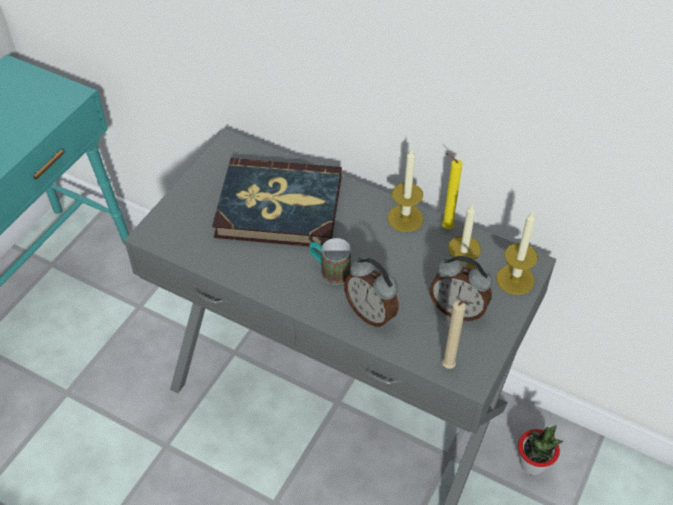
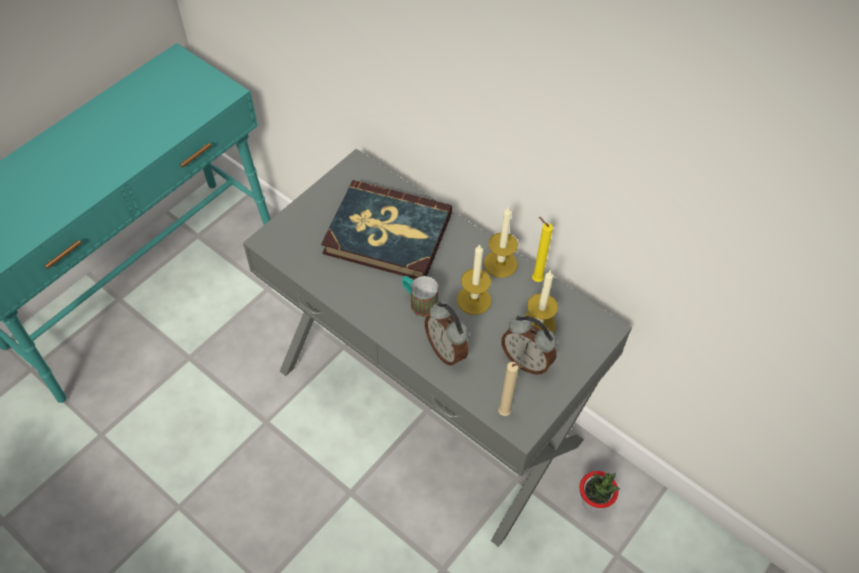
camera: 10 degrees right, 5 degrees up
(515, 279) = (587, 341): candle -> candle (474, 300)

